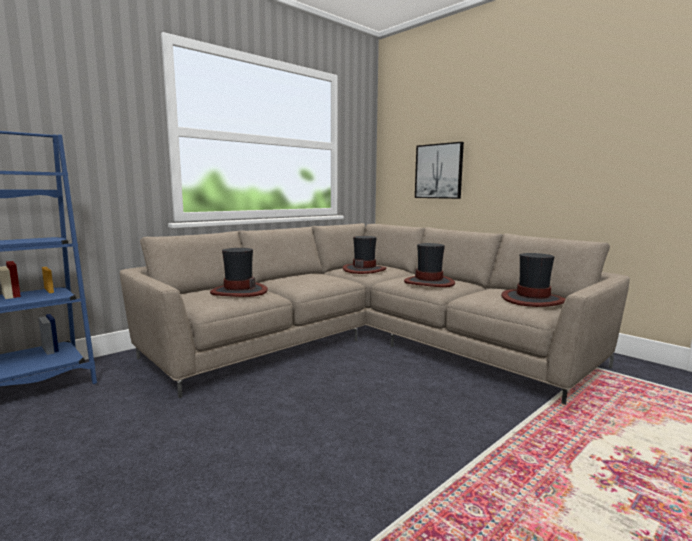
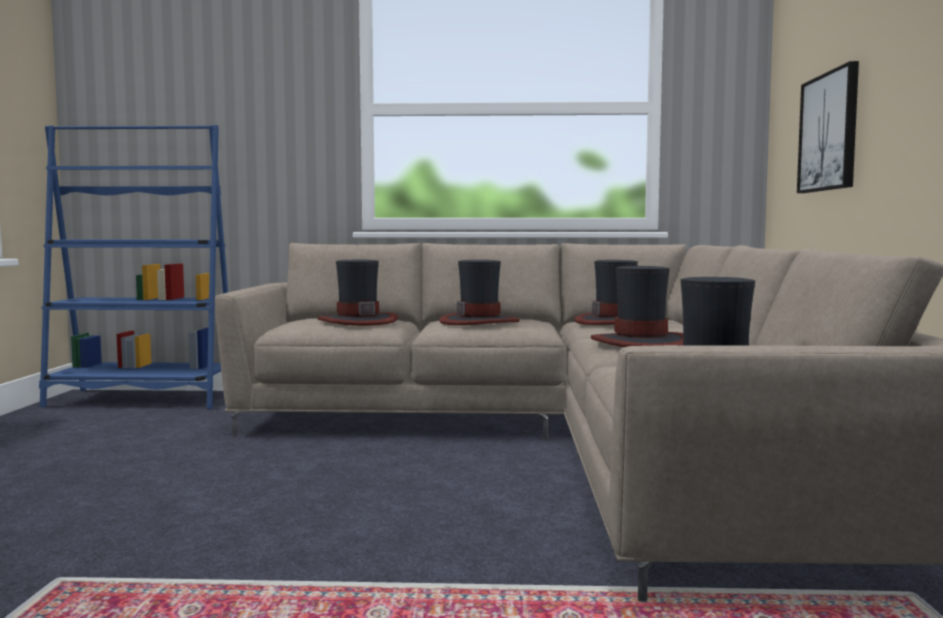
camera: 45 degrees right, 5 degrees down
(307, 280) = (479, 322): none -> hat

